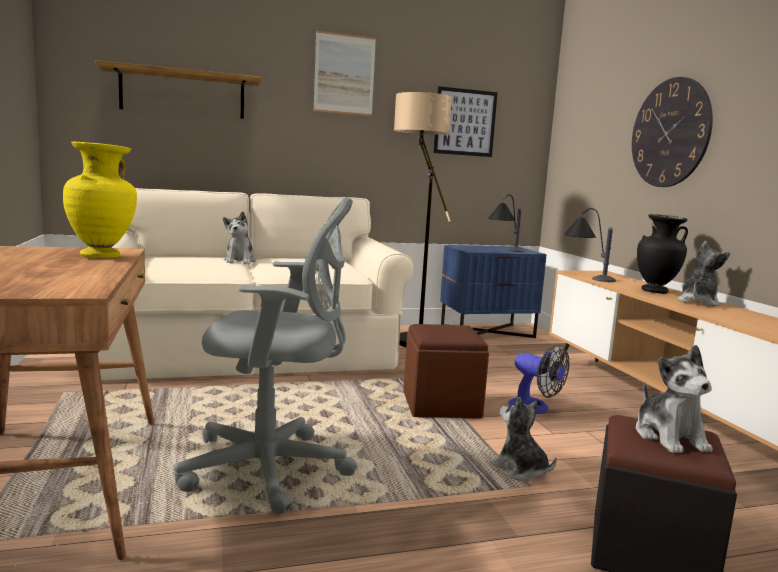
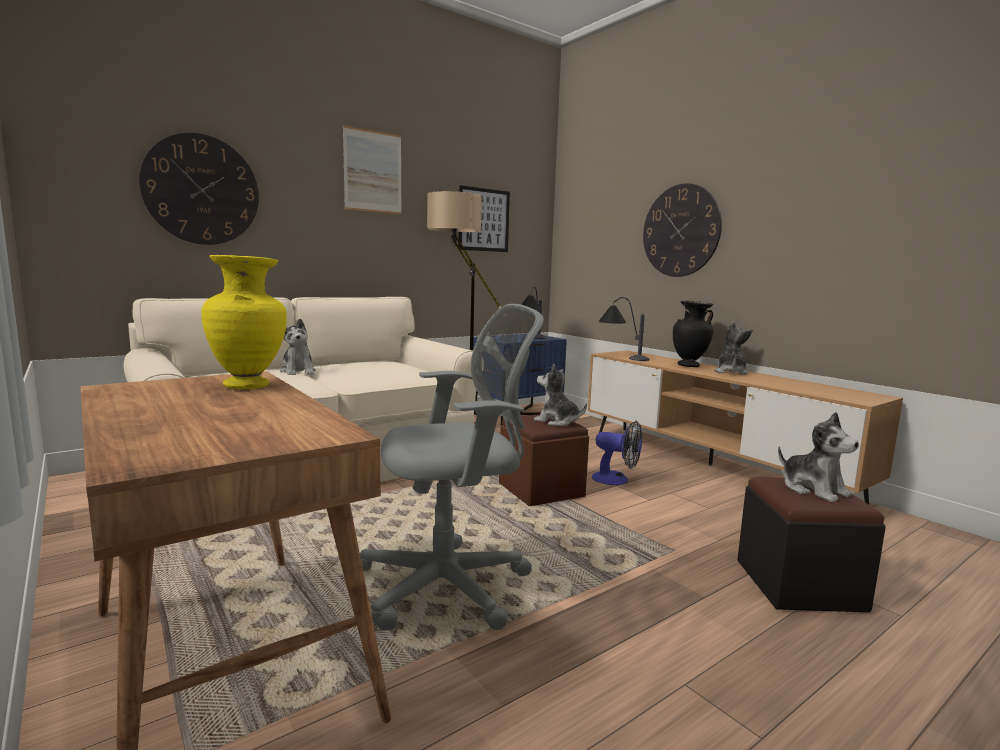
camera: 20 degrees left, 0 degrees up
(183, 94) = (201, 190): shelf -> wall clock
(520, 470) = (655, 538): plush toy -> plush toy (557, 421)

